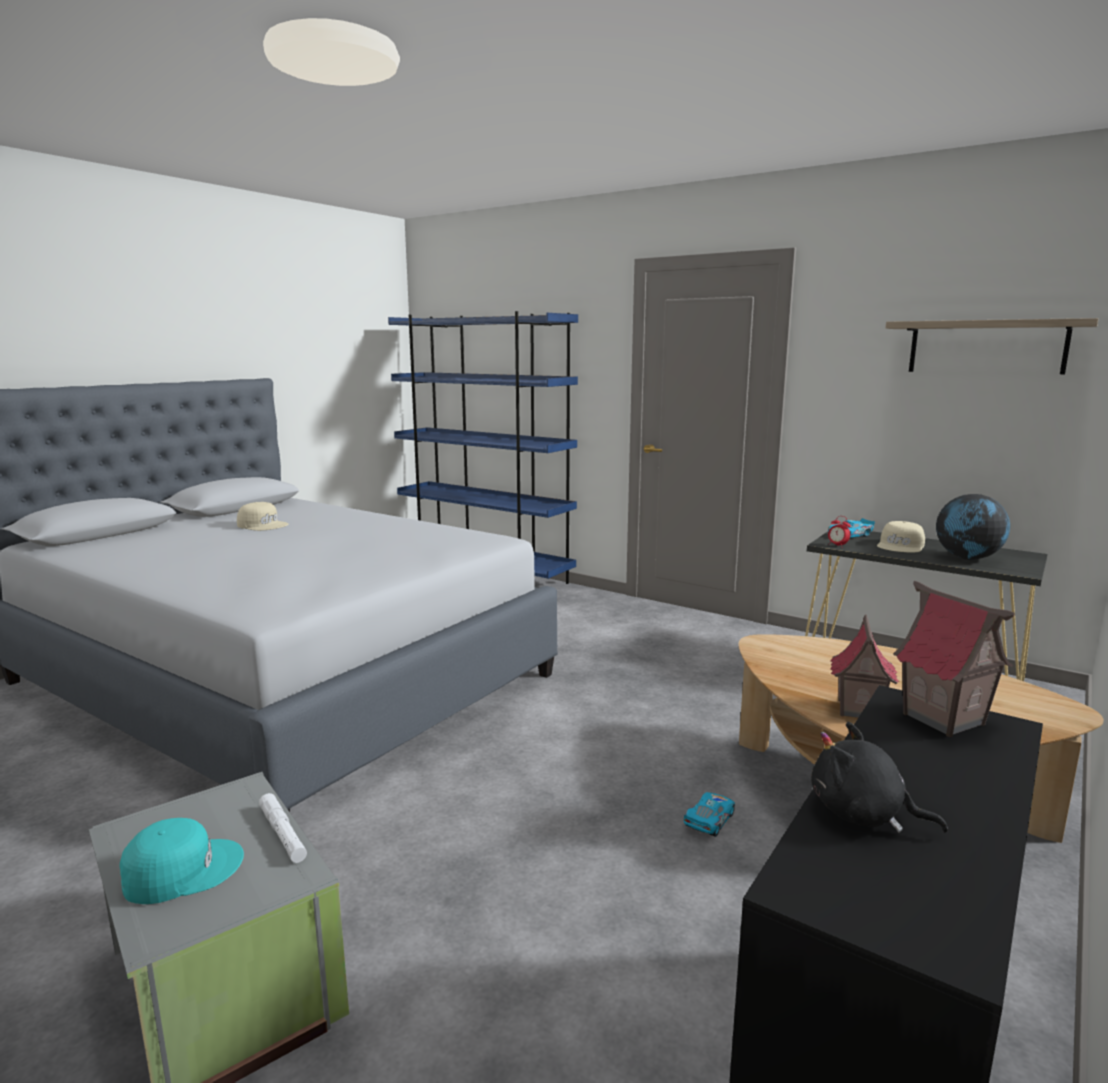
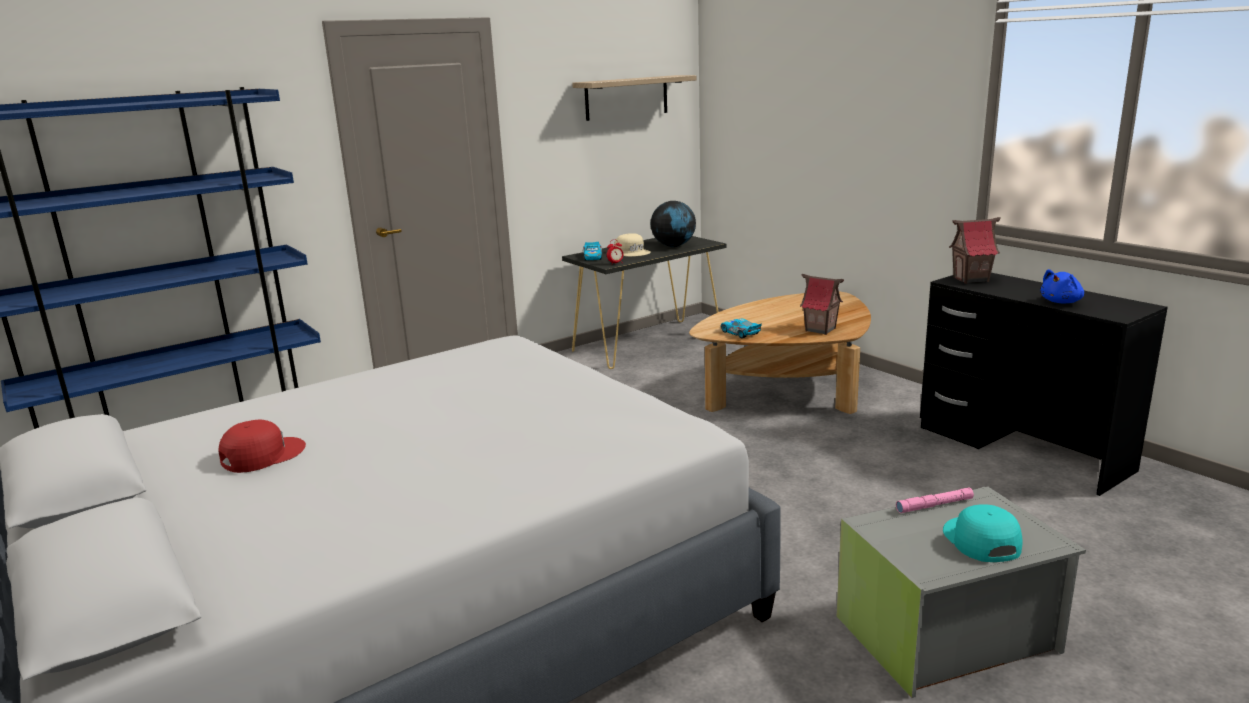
camera: 70 degrees left, 5 degrees up
(263, 525) = (262, 455): beige cap -> red cap
(282, 833) = (934, 505): white flashlight -> pink flashlight
(709, 821) = (801, 439): toy car -> toy car (740, 333)
(863, 815) = (1061, 302): black plush toy -> blue plush toy

